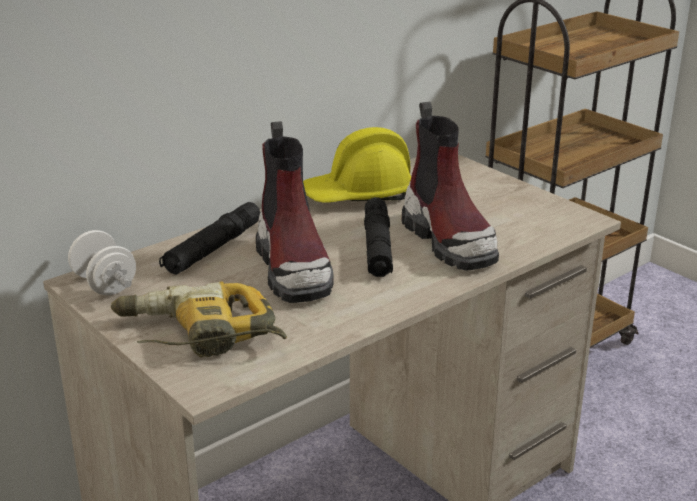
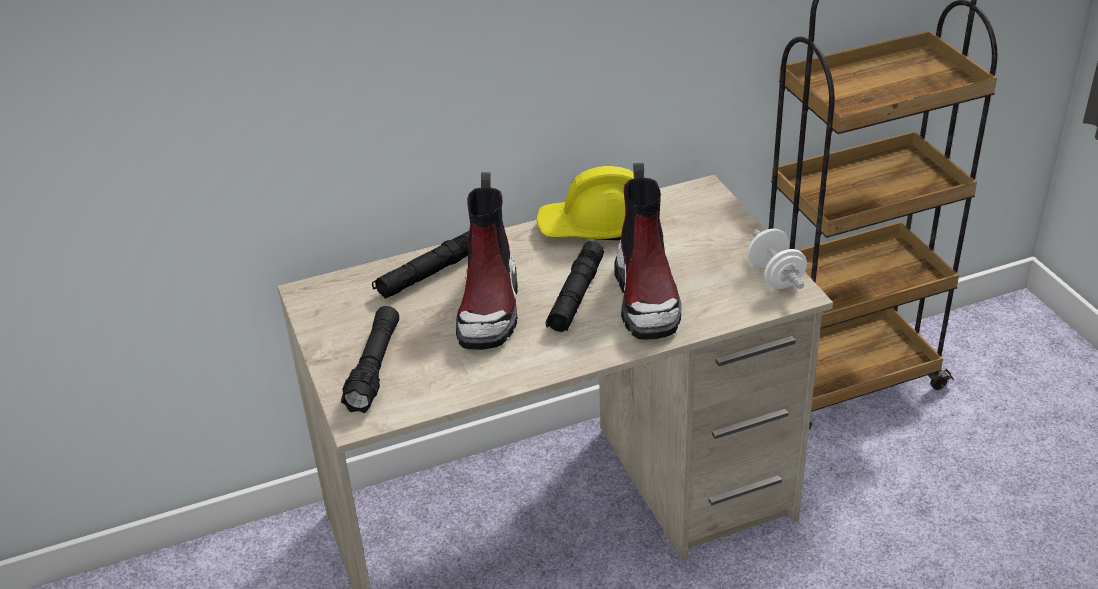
camera: 20 degrees right, 10 degrees up
(104, 284) = (323, 299): white dumbbell -> white dumbbell (775, 276)
(197, 336) = (374, 368): power drill -> black flashlight

